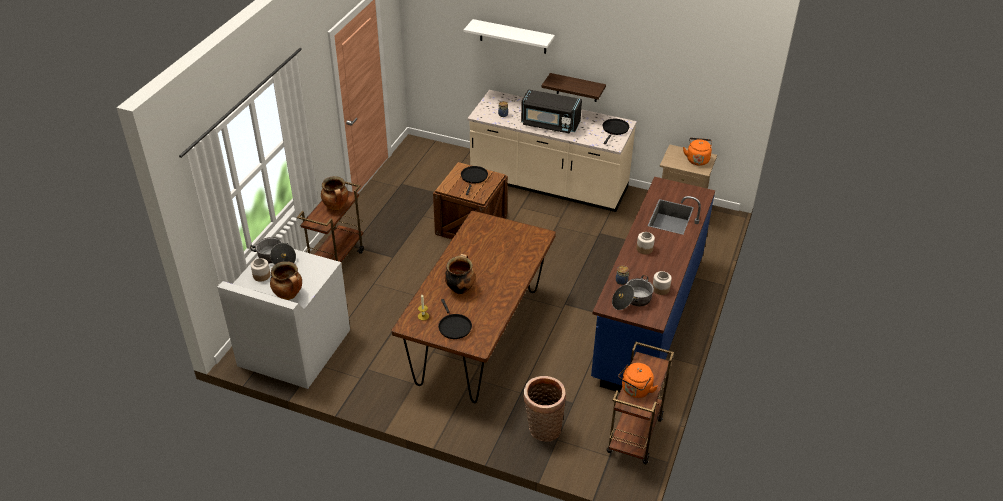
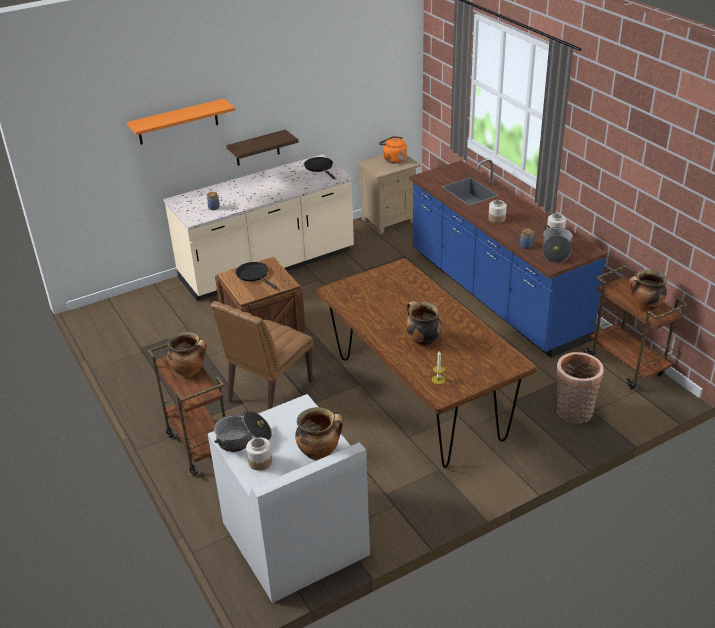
camera: 50 degrees left, 5 degrees down
(416, 262) = (270, 391): none -> brown chair
(454, 326) = (473, 367): black frying pan -> none
(513, 36) = (178, 122): white shelf -> orange shelf
(550, 124) = (265, 191): black microwave -> none
(635, 390) = (644, 307): orange kettle -> cooking pot

